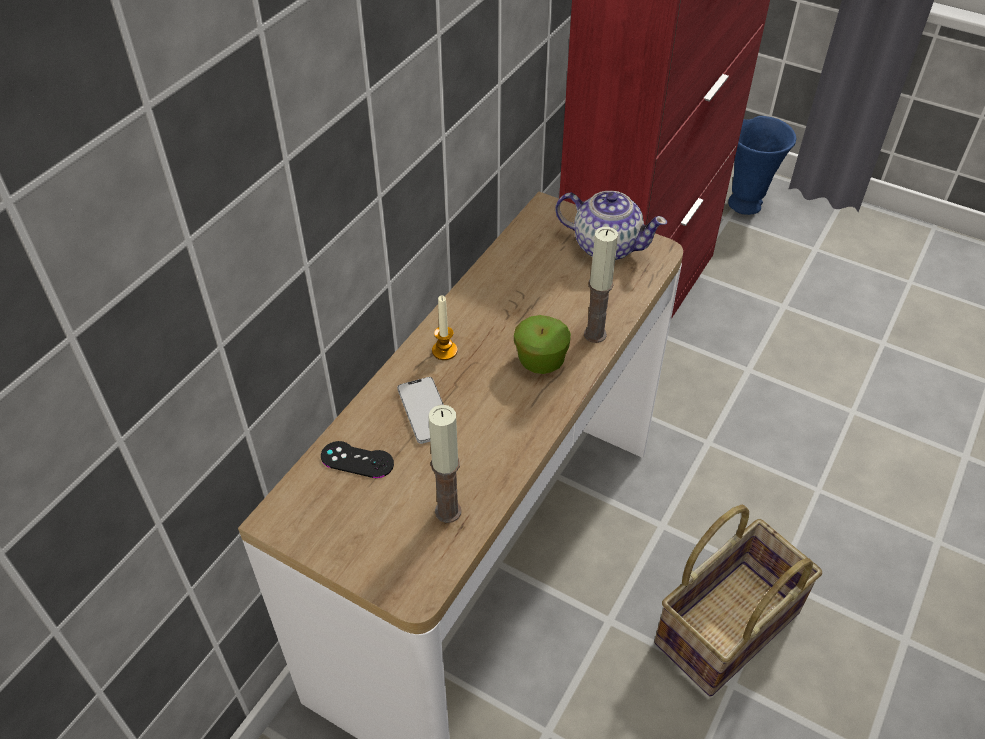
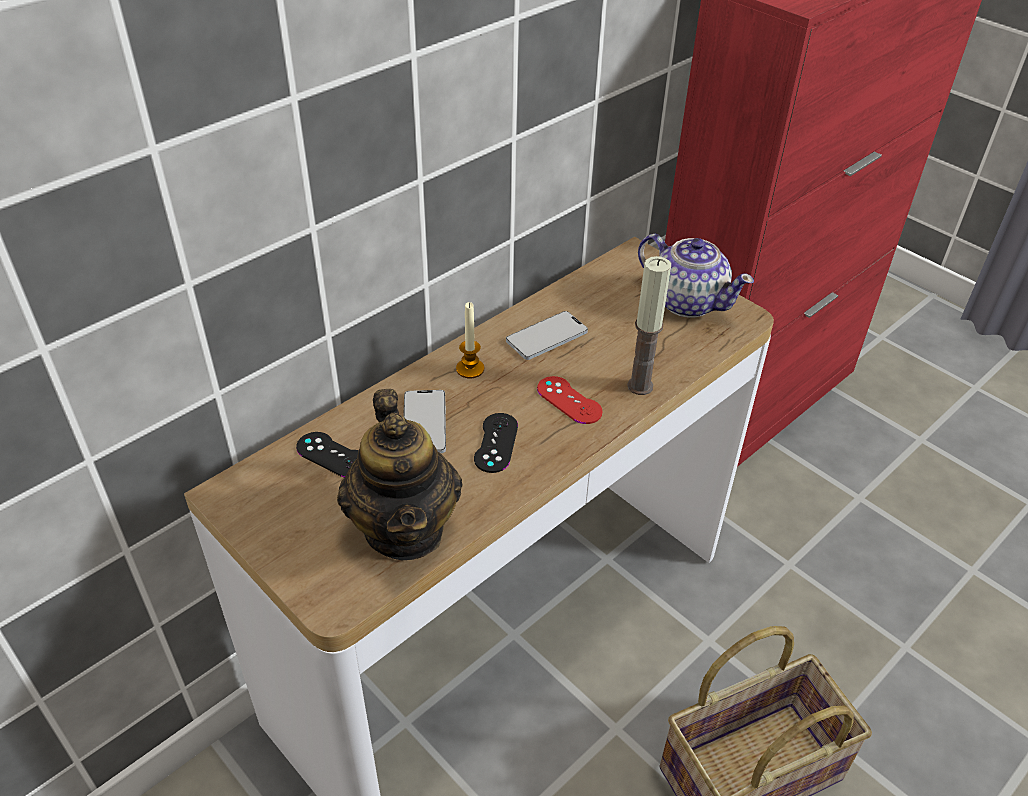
camera: 15 degrees right, 5 degrees down
(448, 511) = (405, 529): candle -> teapot
(494, 415) = (496, 443): none -> black game controller
(499, 305) = (546, 337): none -> phone
(540, 361) = (569, 400): apple -> red game controller
(746, 203) = (908, 326): blue vase -> none

